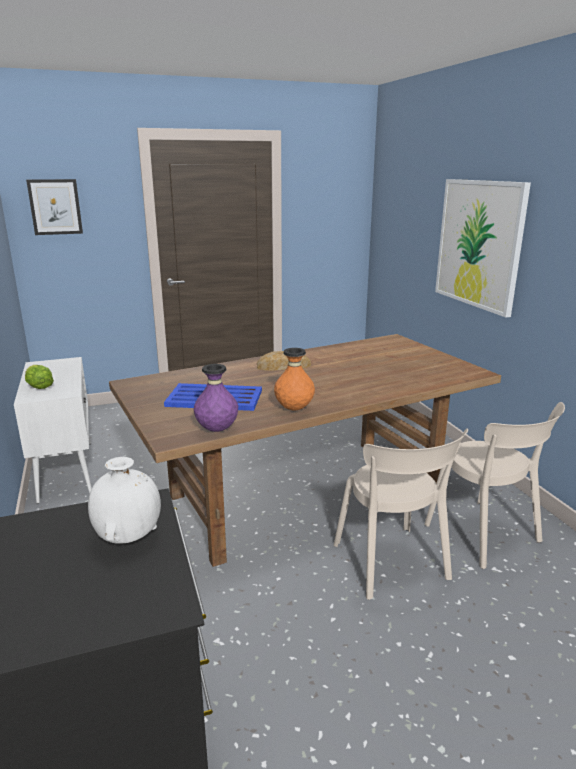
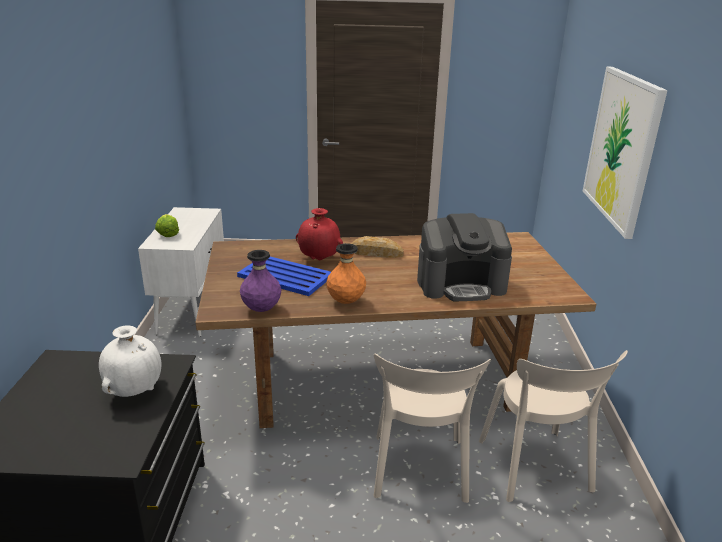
camera: 20 degrees right, 5 degrees up
(55, 207) = (224, 62): picture -> none
(235, 379) = (319, 259): none -> red vase
(383, 379) = (461, 284): none -> coffee machine

